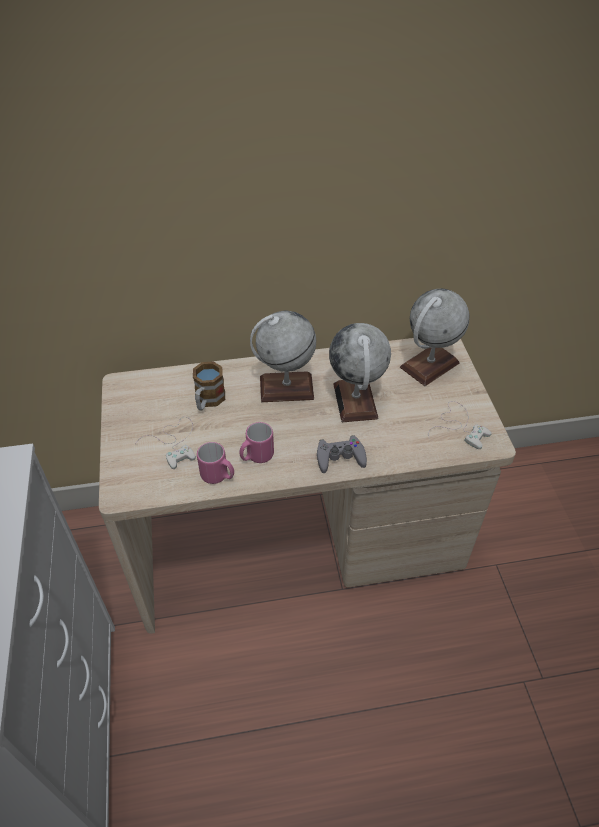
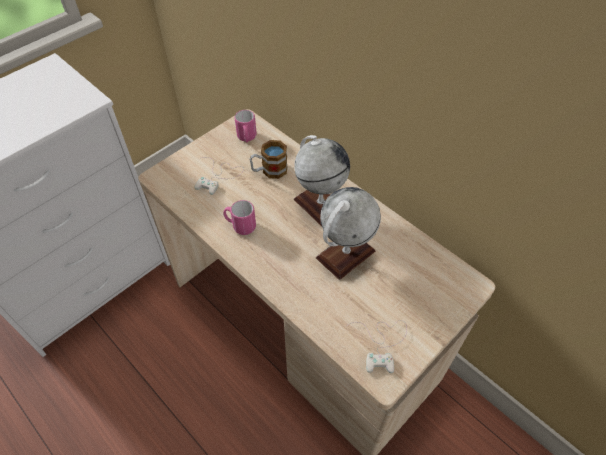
camera: 55 degrees right, 5 degrees up
(218, 476) = (207, 215): pink mug -> pink mug (247, 138)
(340, 458) = (278, 276): grey game controller -> none
(429, 365) = (434, 284): globe -> none

